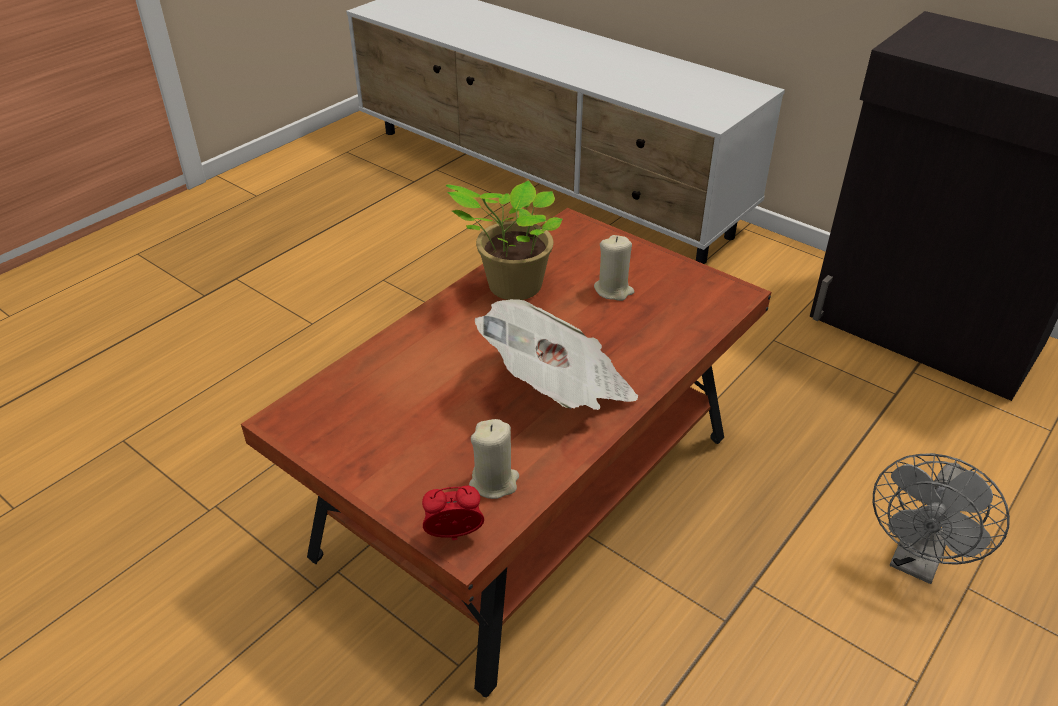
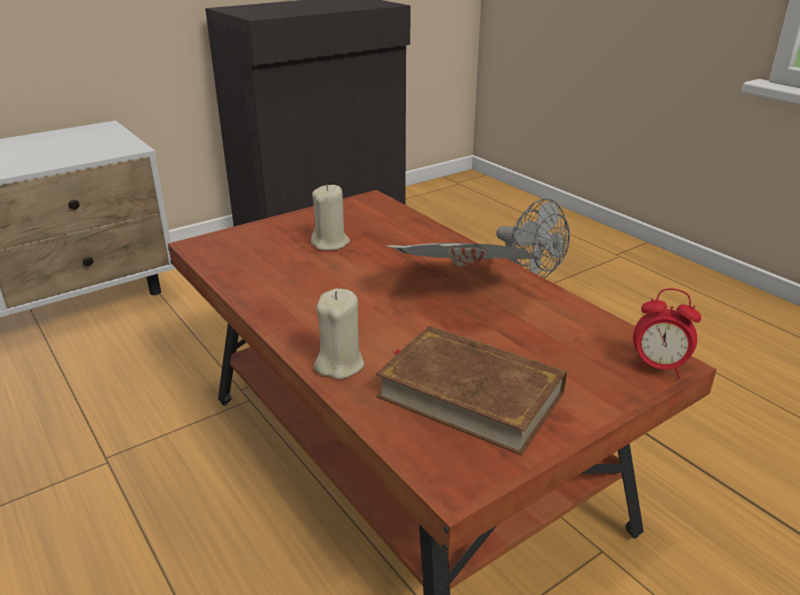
camera: 75 degrees left, 10 degrees down
(384, 415) = (470, 394): none -> brown book
(454, 537) = (658, 368): alarm clock -> alarm clock turned 75 degrees counterclockwise
(494, 482) = (585, 338): beige candle -> beige candle (339, 364)
(510, 287) = (285, 291): potted plant -> none

